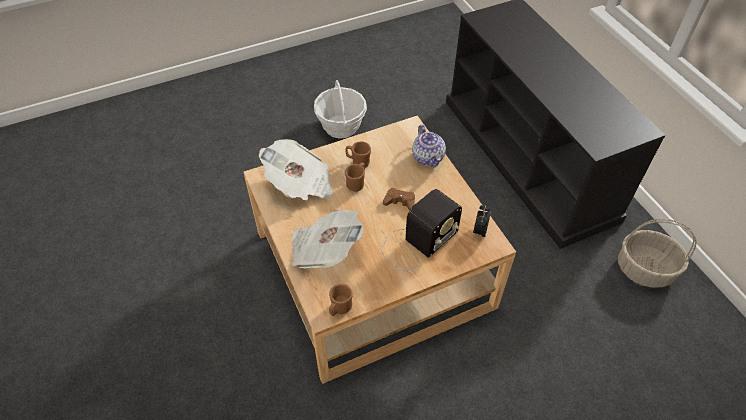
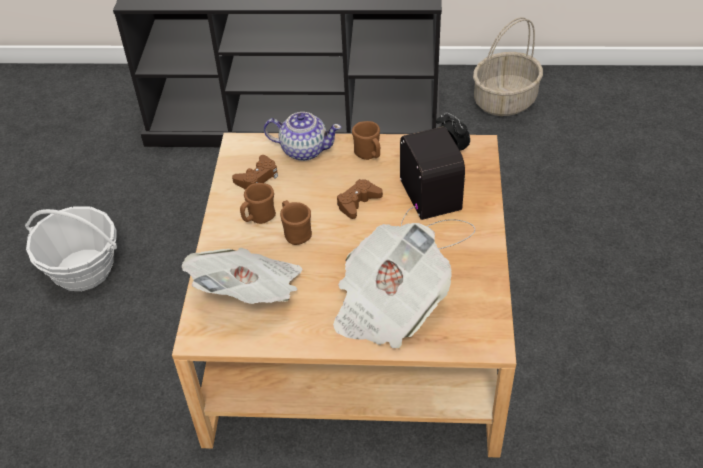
camera: 60 degrees left, 5 degrees down
(339, 308) = (491, 323): brown mug -> brown mug (369, 155)
(389, 147) = (257, 178): none -> brown game controller

